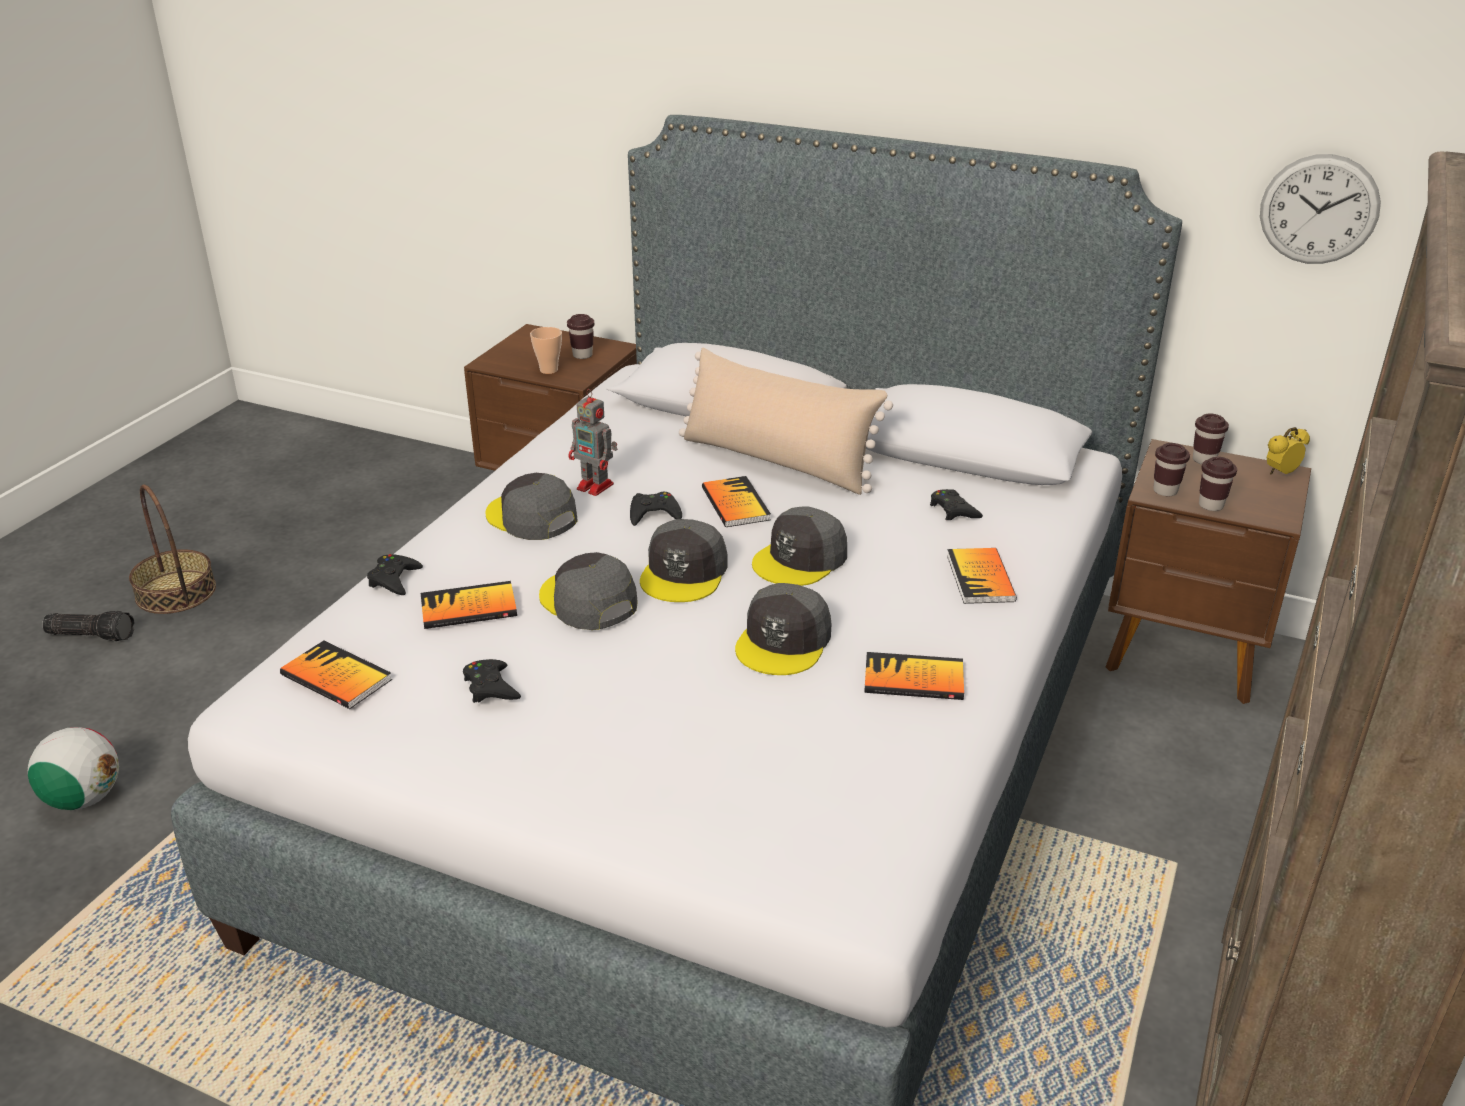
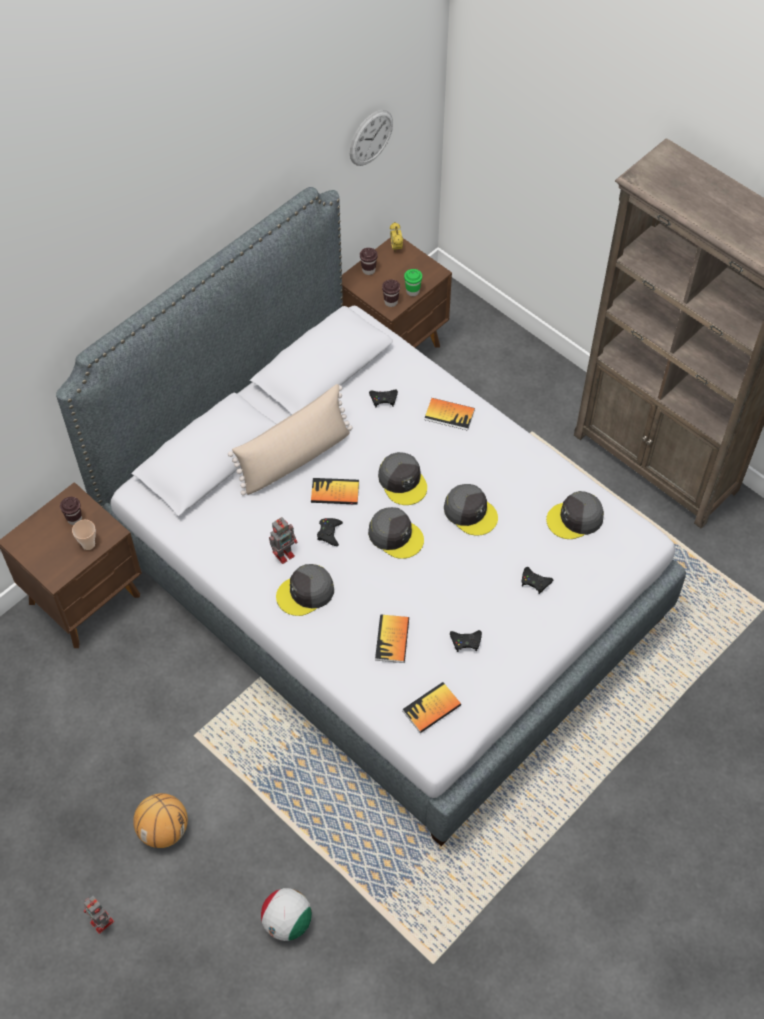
camera: 70 degrees left, 25 degrees up
(92, 634) = (102, 923): flashlight -> toy robot
(176, 592) = (71, 866): basket -> none
(236, 648) = (164, 829): none -> basketball
(394, 579) = (344, 671): black game controller -> black game controller (535, 582)
(587, 601) = (407, 584): grey cap -> grey cap (575, 519)
(913, 679) = (518, 473): book -> none
(1211, 505) = (412, 291): brown cup -> green cup

